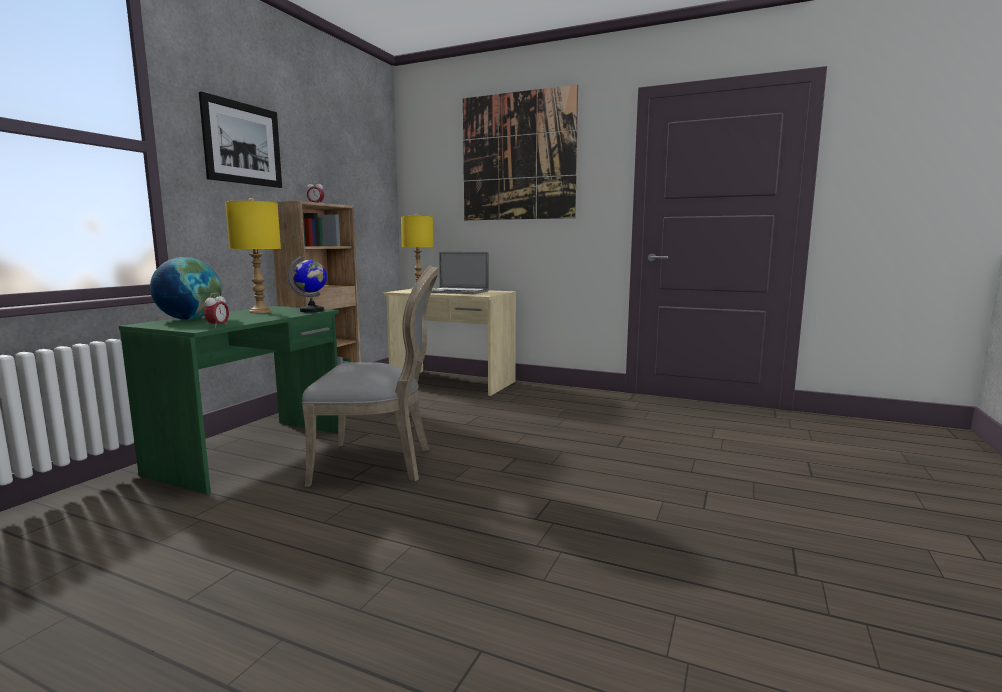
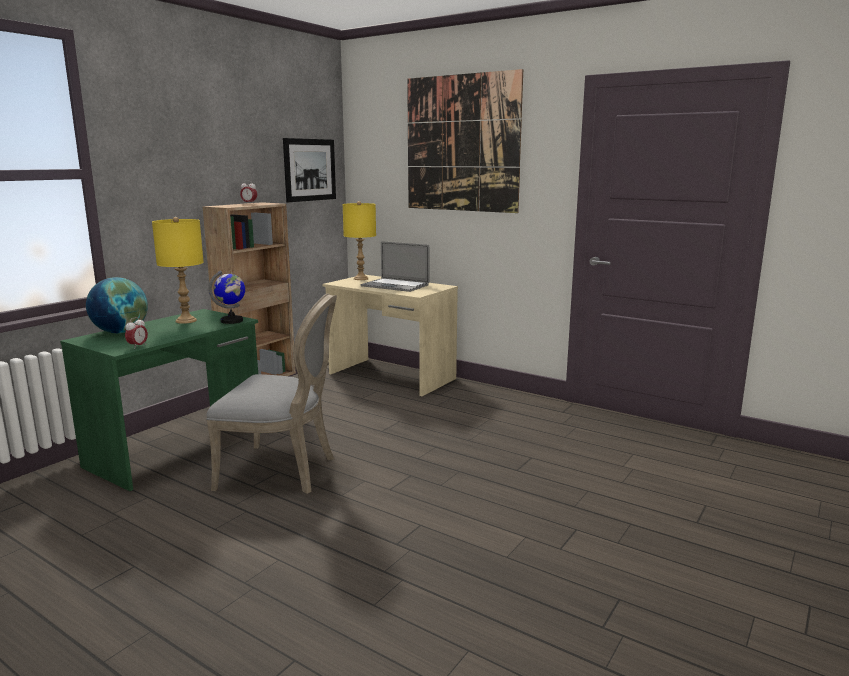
camera: 10 degrees right, 5 degrees up
(242, 143) = (175, 154): picture -> picture (310, 170)

